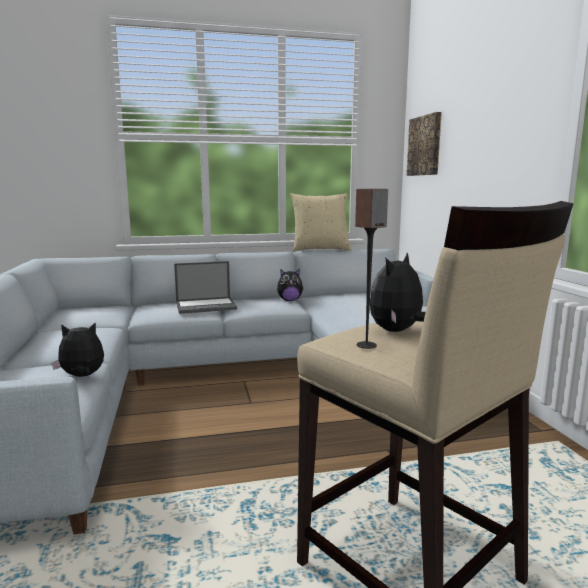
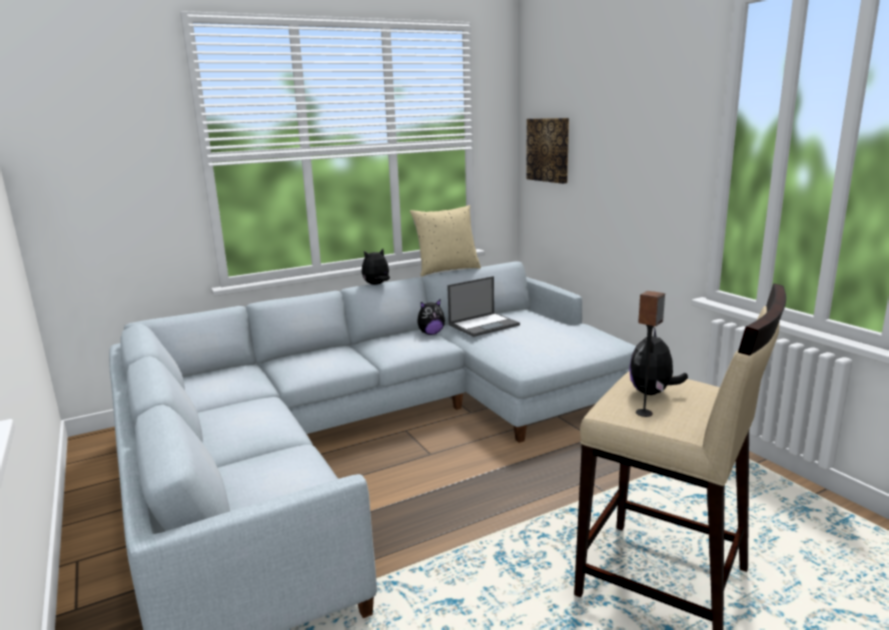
camera: 15 degrees left, 5 degrees up
(82, 376) = (310, 465): plush toy -> plush toy (376, 284)
(206, 306) = (350, 354): laptop -> laptop (484, 325)

